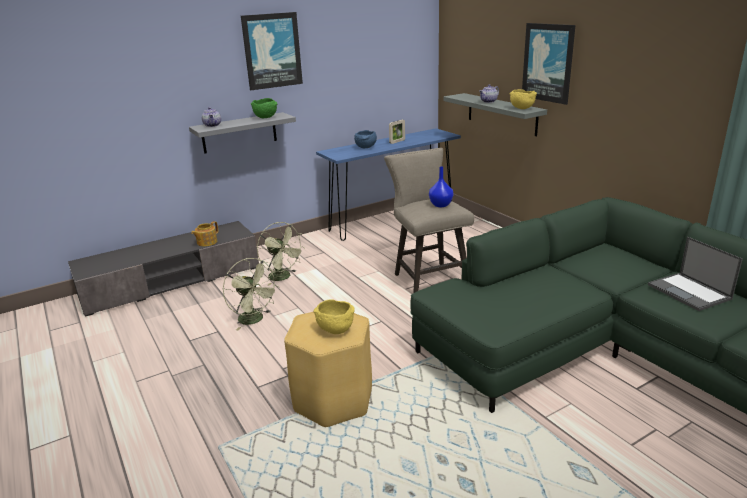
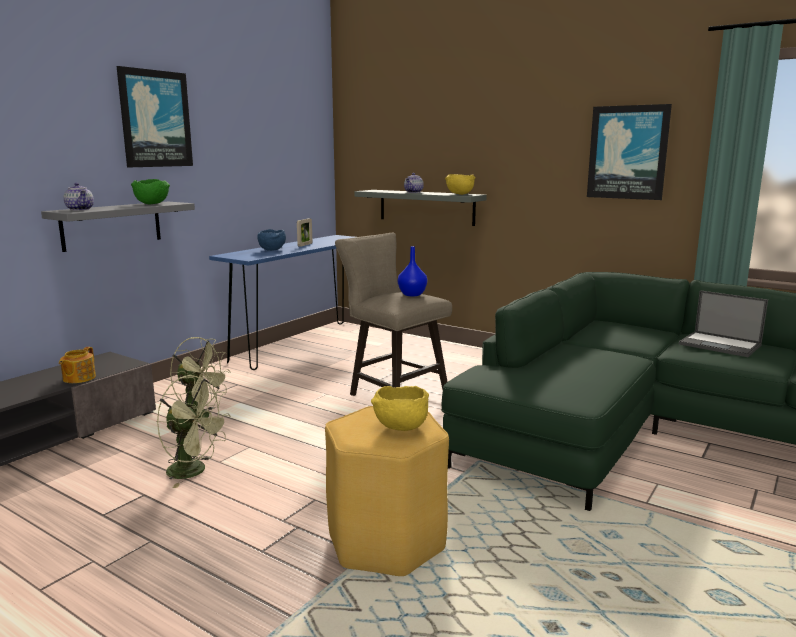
camera: 25 degrees left, 10 degrees down
(548, 62) = (484, 144): picture -> picture (627, 152)

